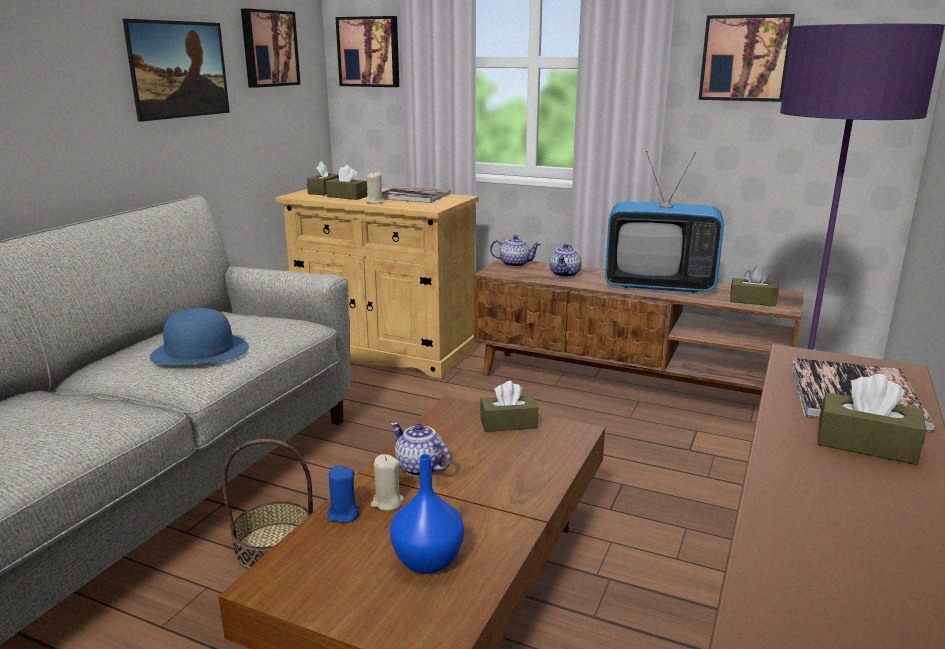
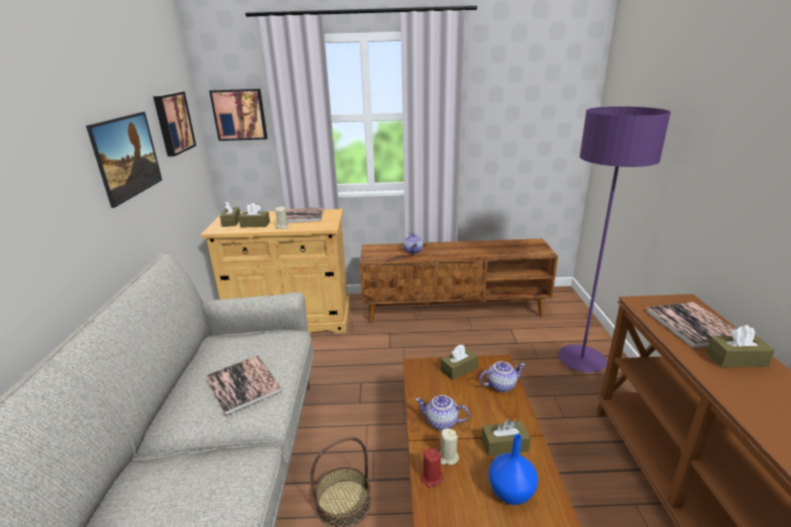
camera: 25 degrees left, 5 degrees up
(199, 351) = (243, 385): blue hat -> book
(343, 515) = (431, 478): blue candle -> red candle
(515, 264) = (376, 249): teapot -> teapot (501, 385)
(659, 285) = (471, 249): television -> none
(745, 58) = (499, 110): picture -> none
(752, 300) = (526, 250): brown tissue box -> brown tissue box (504, 445)

